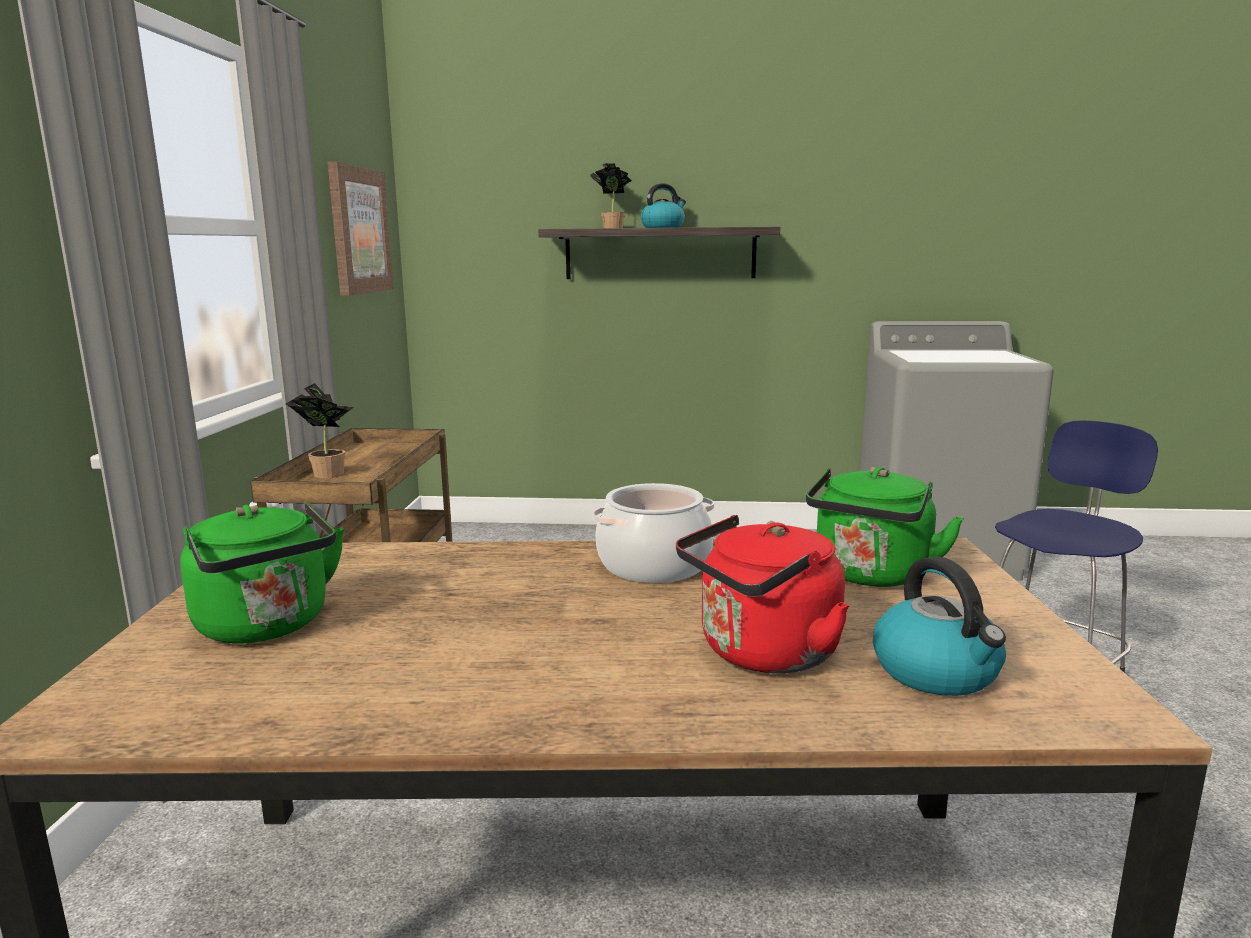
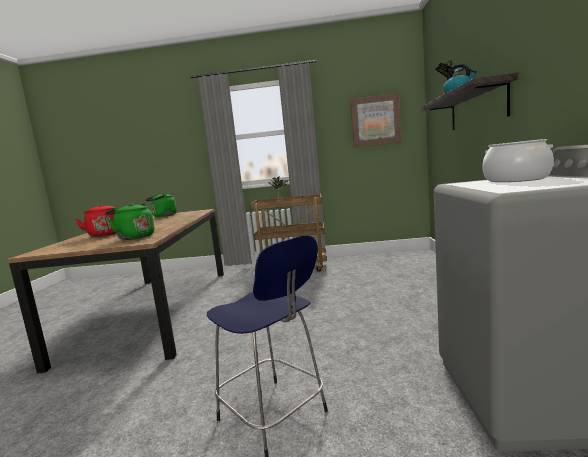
camera: 90 degrees right, 5 degrees down
(654, 565) = (168, 225): cooking pot -> cooking pot (516, 179)
(937, 672) = (74, 243): kettle -> none

